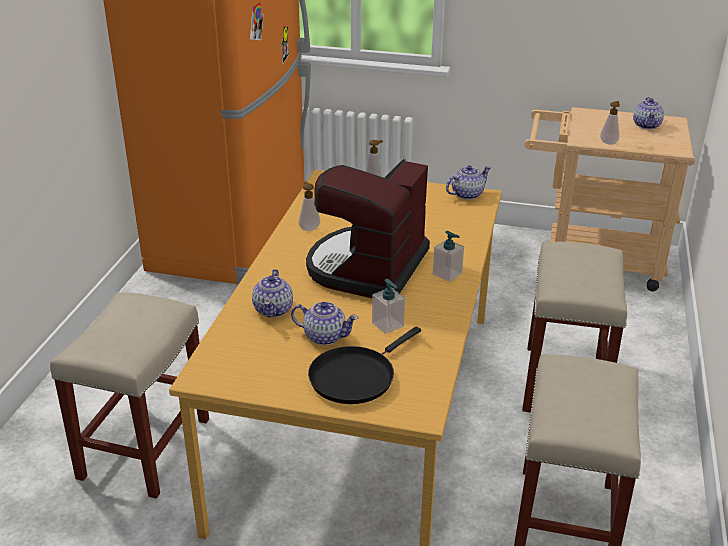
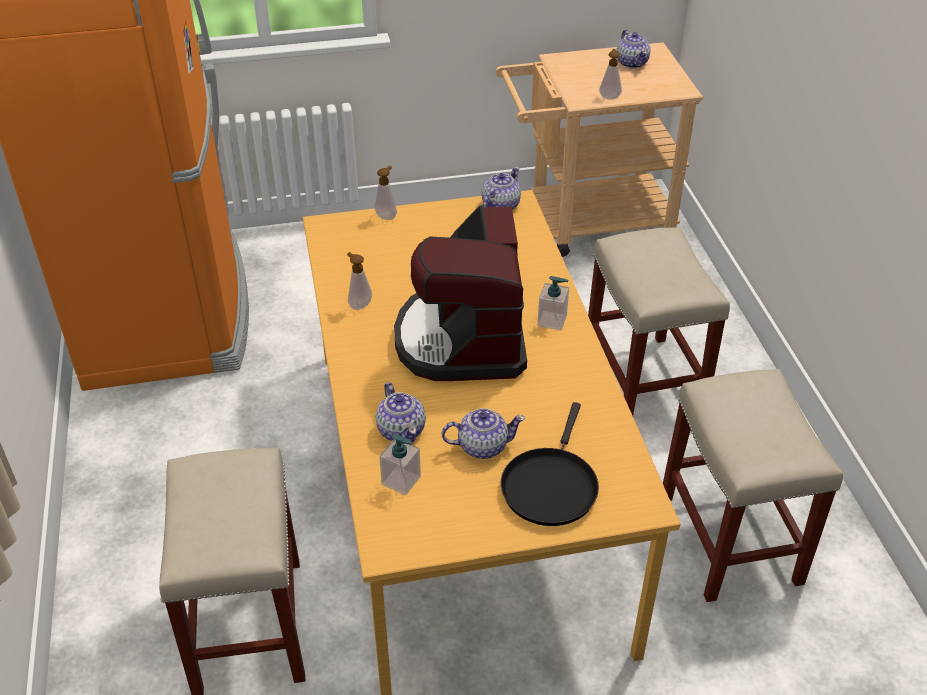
camera: 25 degrees left, 10 degrees up
(388, 324) = (537, 408): soap dispenser -> soap dispenser (401, 481)

